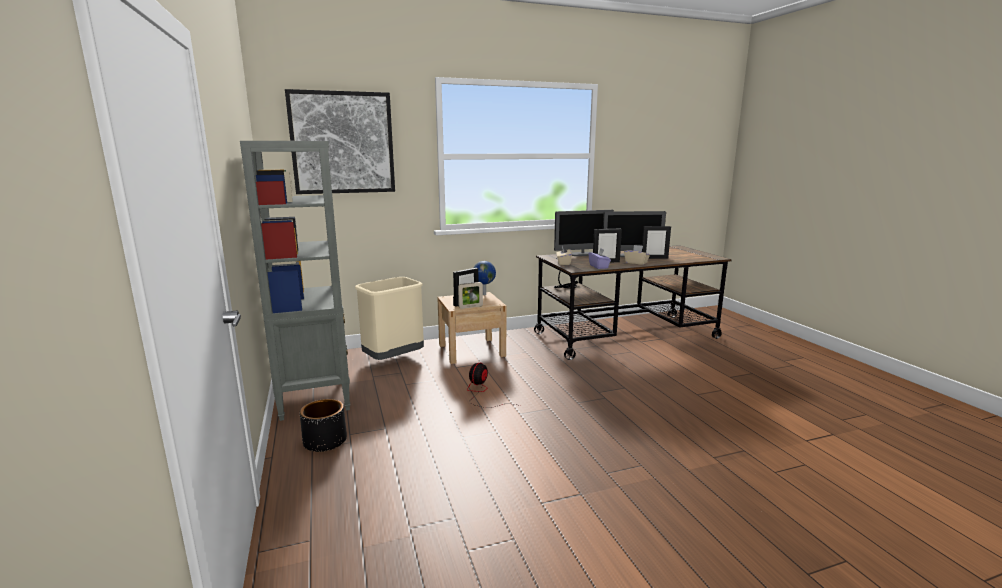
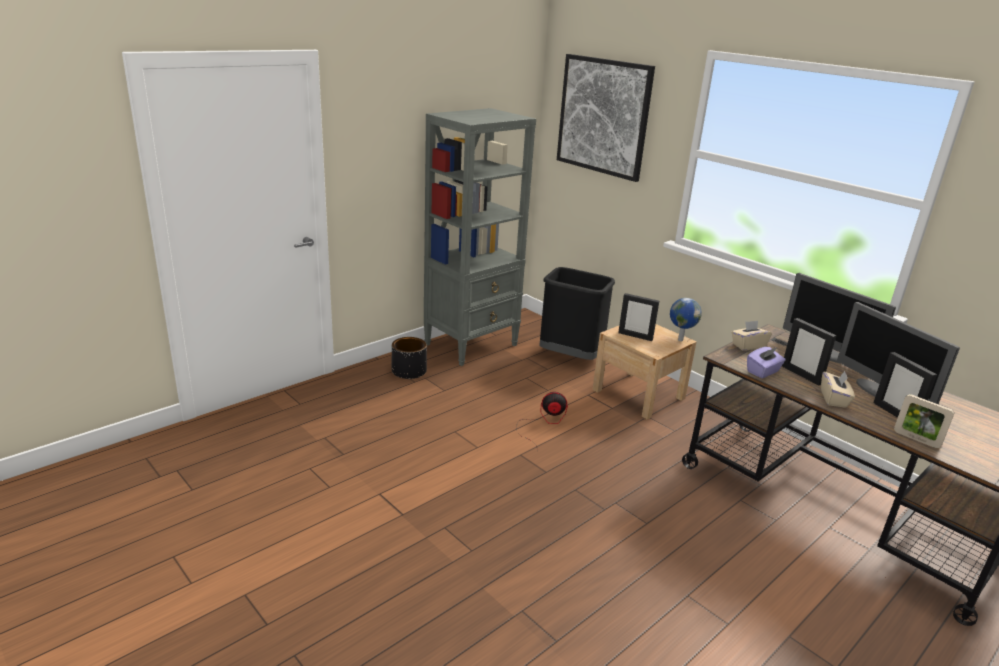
camera: 65 degrees right, 10 degrees up
(393, 359) = (571, 357): beige trash can -> black trash can
(470, 307) = (625, 341): picture frame -> picture frame (916, 439)

